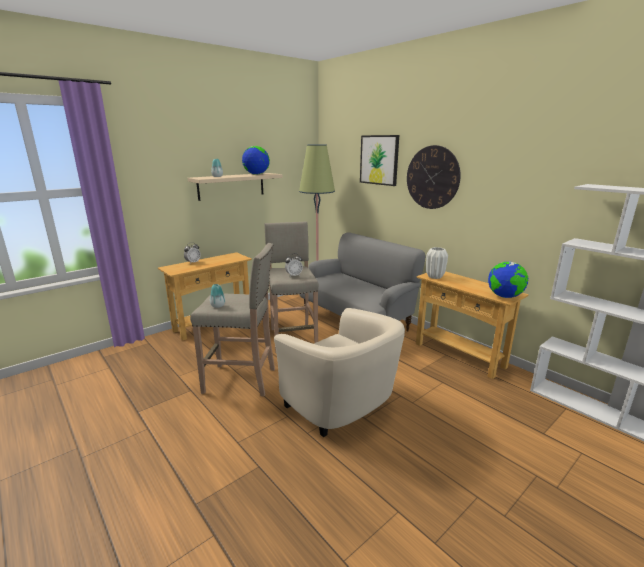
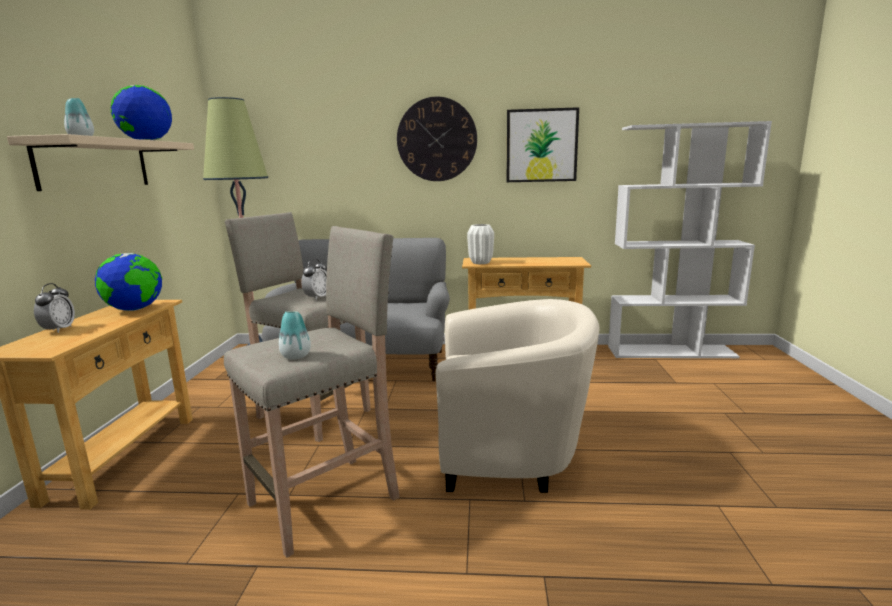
camera: 45 degrees left, 5 degrees down
(379, 160) = (343, 122): picture -> picture (541, 145)
(504, 296) = (573, 261): globe -> globe (135, 309)

